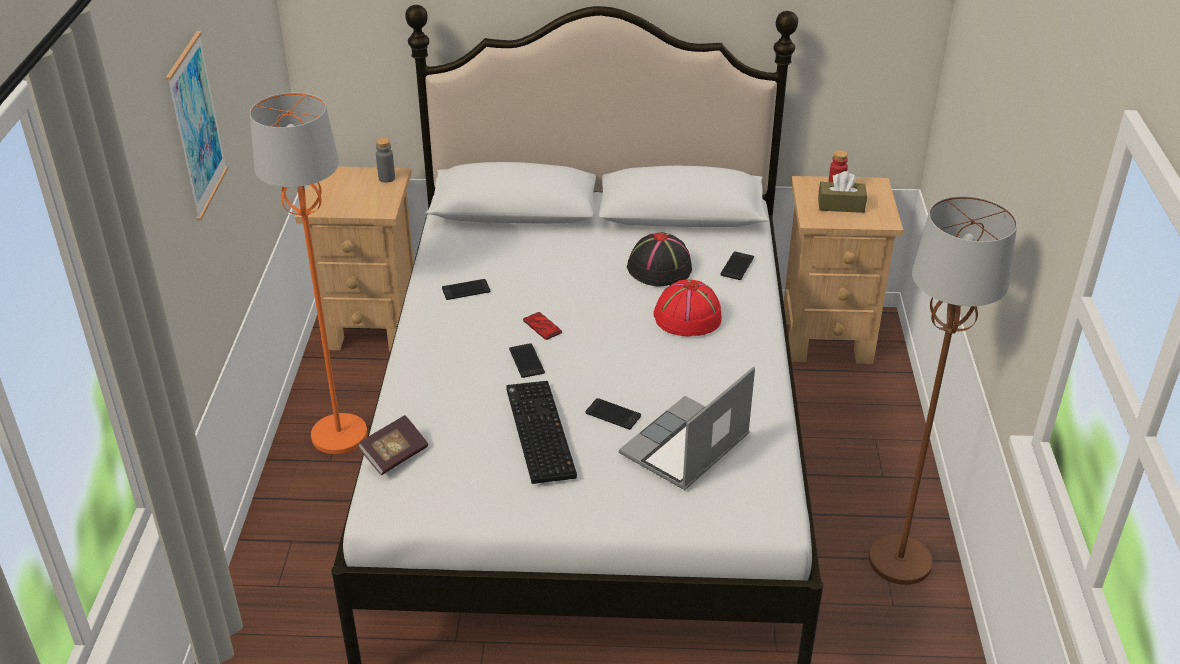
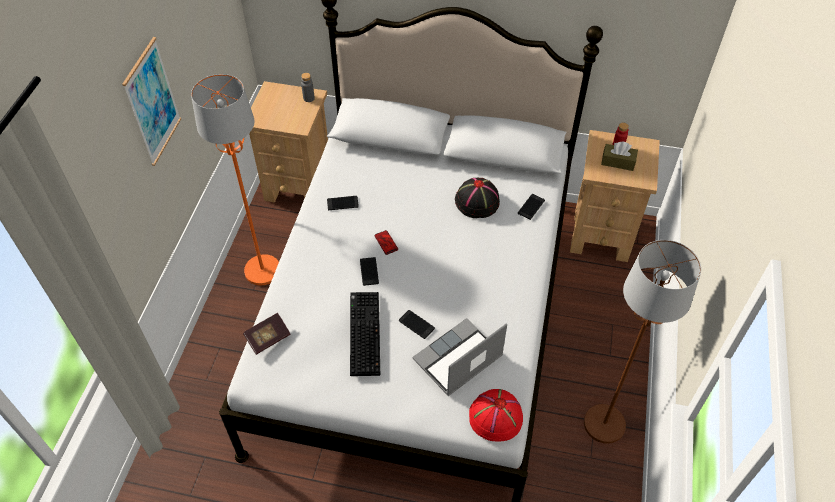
camera: 10 degrees right, 15 degrees up
(687, 317) = (485, 248): red hat -> red hat (495, 417)

